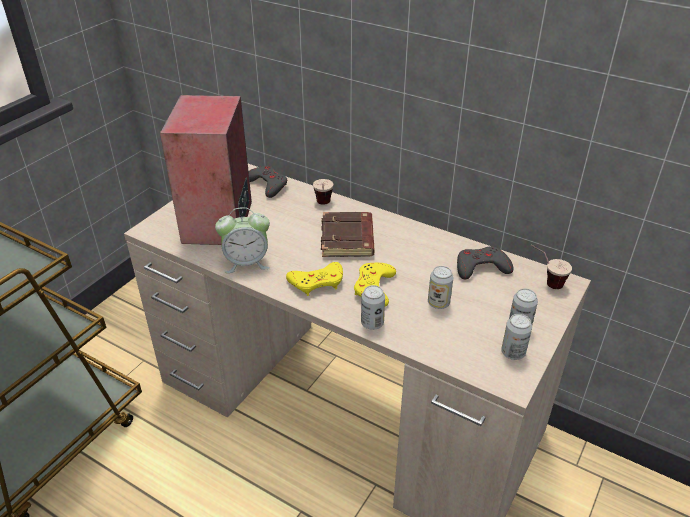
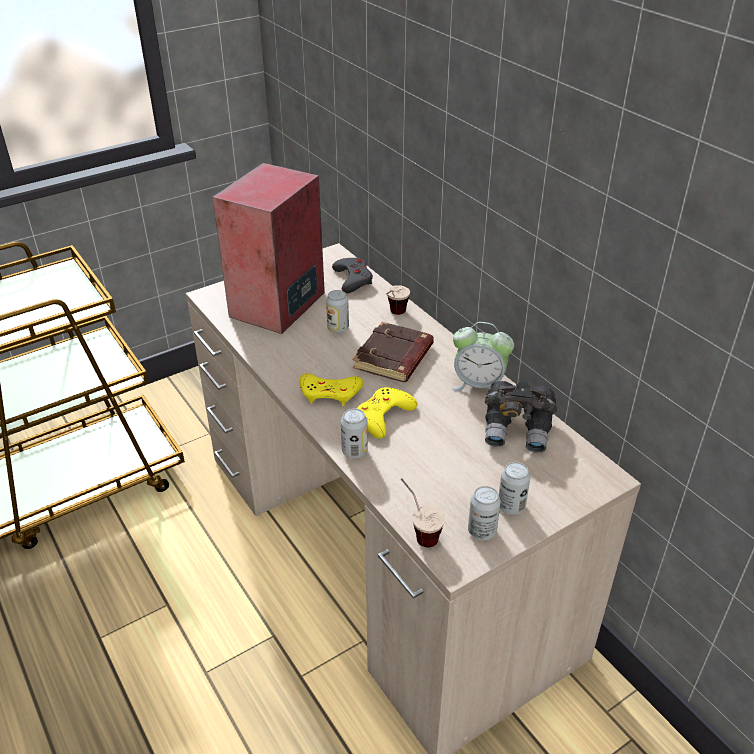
camera: 25 degrees right, 0 degrees up
(247, 263) = (276, 353): alarm clock -> alarm clock (479, 385)
(438, 303) = (440, 453): can -> can (338, 328)
(481, 267) = (518, 429): grey game controller -> grey binoculars
(545, 281) = (581, 467): cup -> cup (418, 531)

